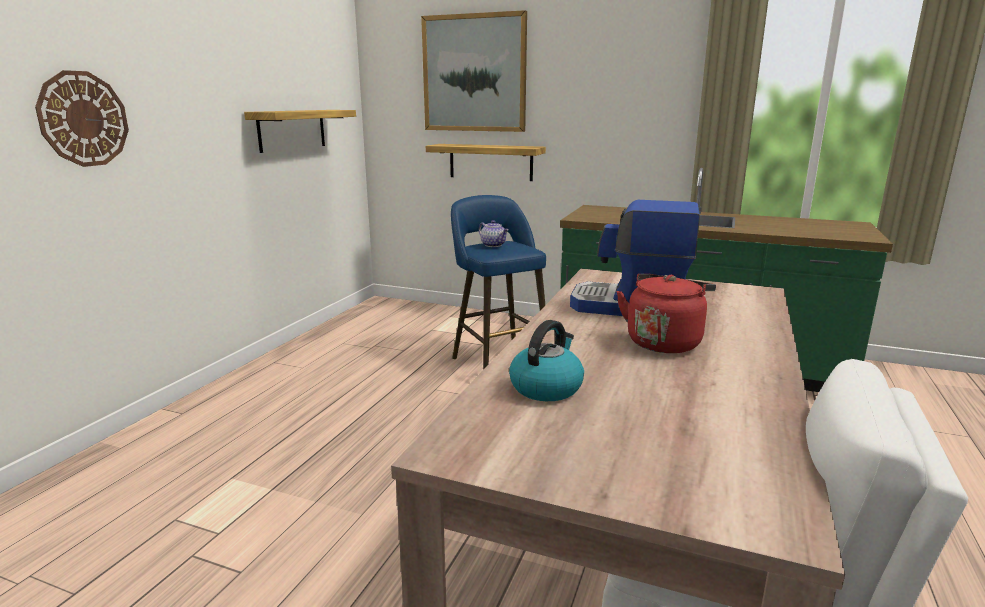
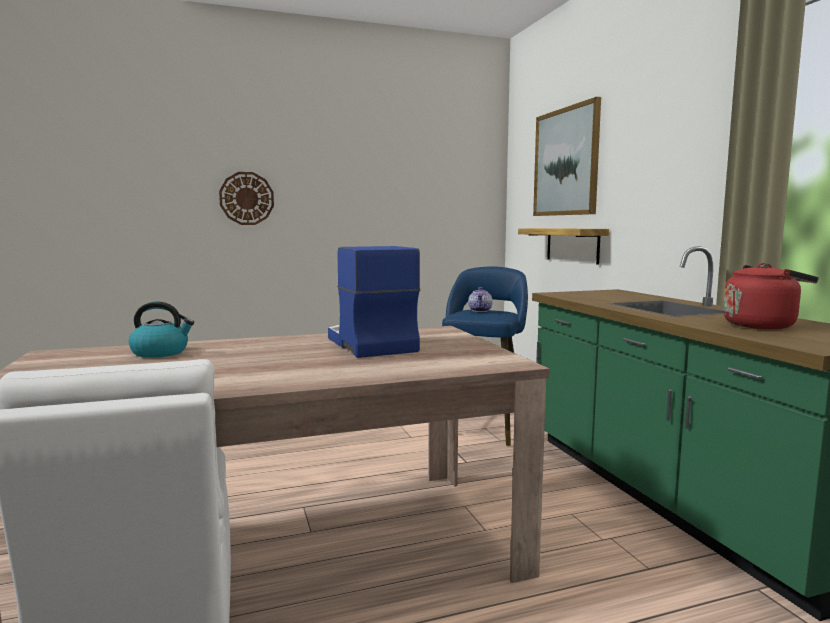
camera: 50 degrees right, 10 degrees down
(292, 130) = (417, 213): shelf -> none
(664, 341) = (293, 359): red kettle -> red kettle (762, 325)

